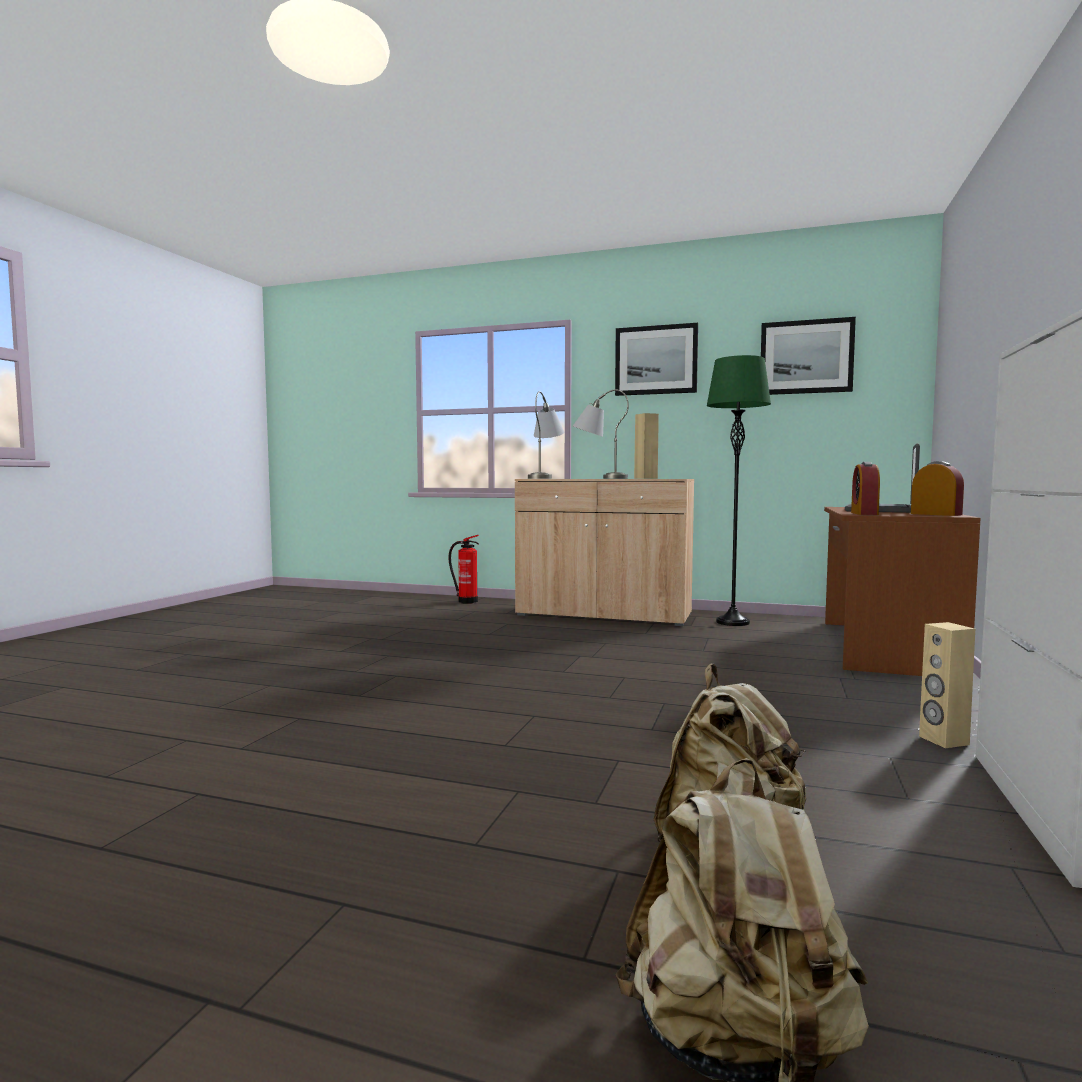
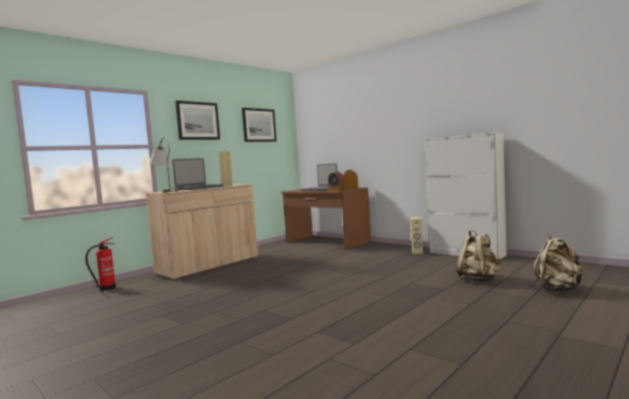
camera: 65 degrees left, 0 degrees up
(598, 478) = (199, 188): grey table lamp -> laptop
(732, 622) = (263, 251): green floor lamp -> none

